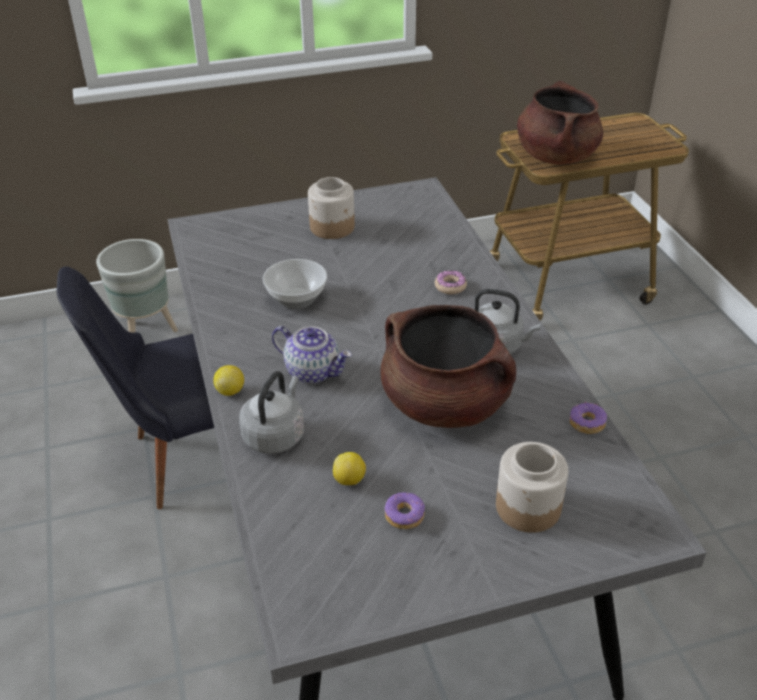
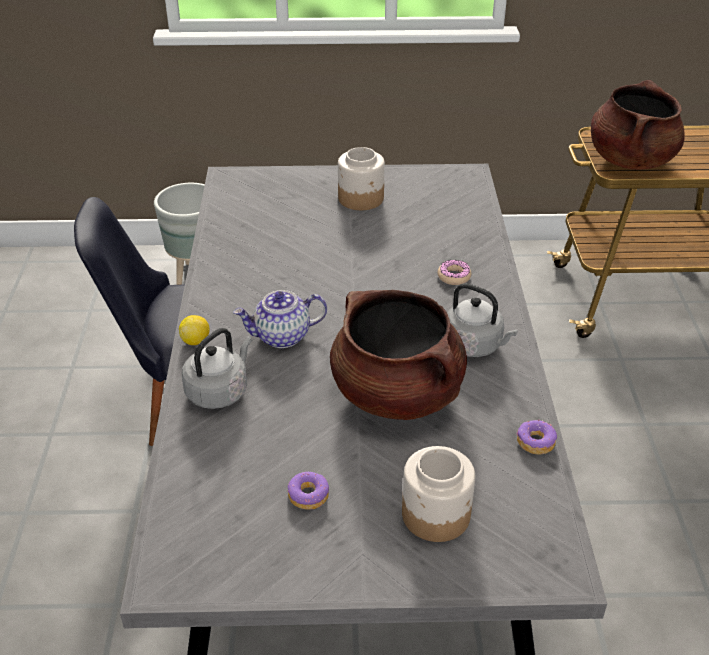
camera: 15 degrees right, 0 degrees up
(297, 299) = (296, 263): bowl -> none
(313, 371) = (282, 336): teapot -> teapot turned 120 degrees clockwise
(349, 480) = (270, 449): lemon -> none

